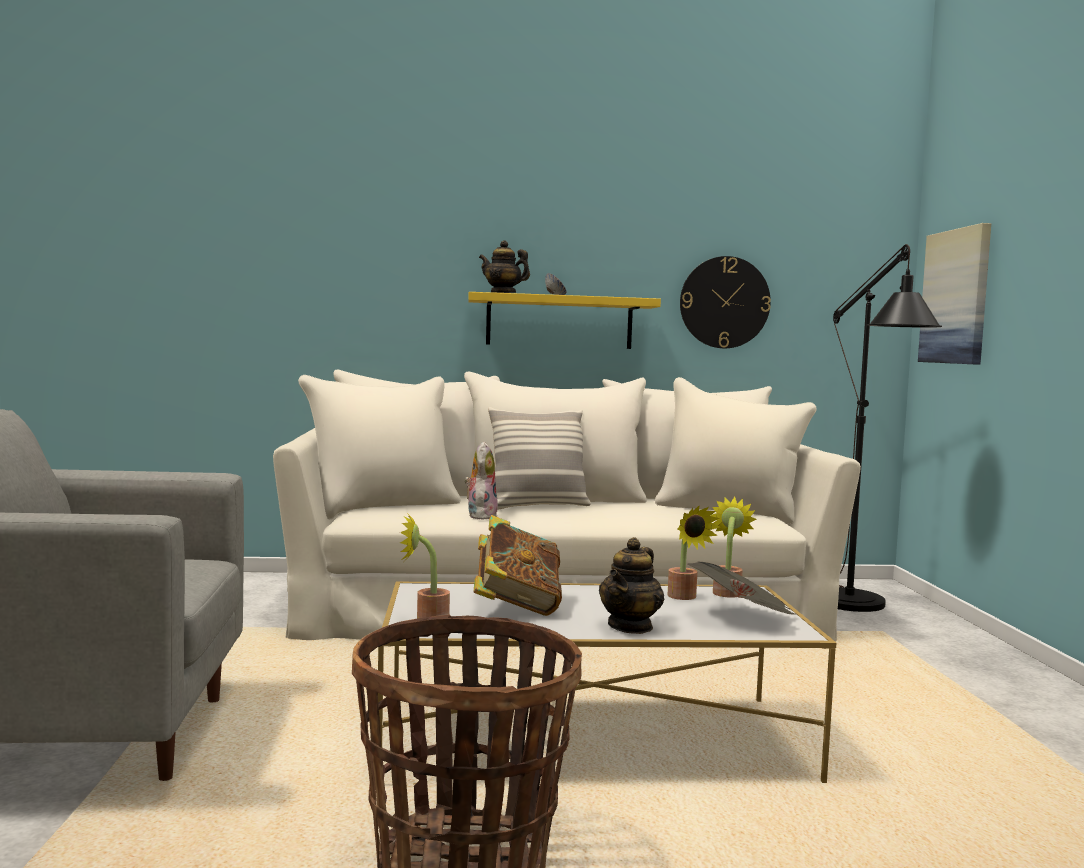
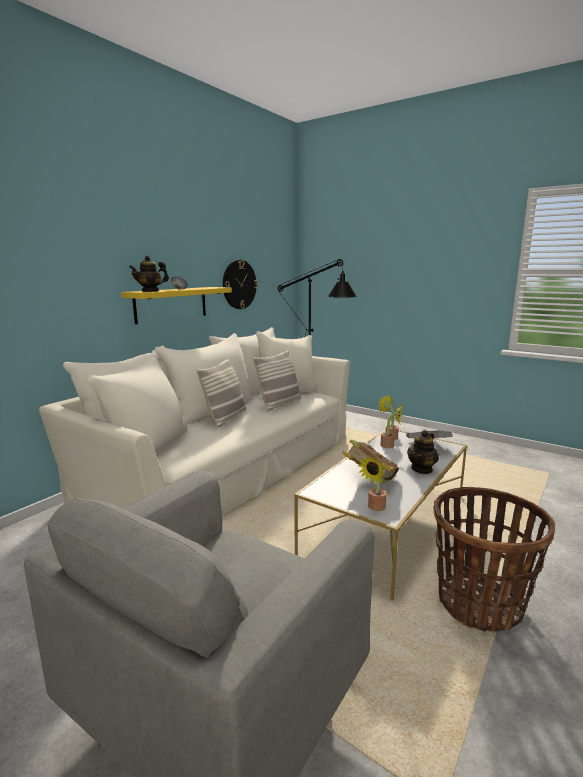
camera: 50 degrees left, 10 degrees up
(480, 516) = (226, 435): plush toy -> none
(630, 626) = (422, 469): teapot -> teapot turned 60 degrees clockwise
(661, 513) = (279, 404): none -> pillow
(956, 297) = (330, 278): picture -> none

